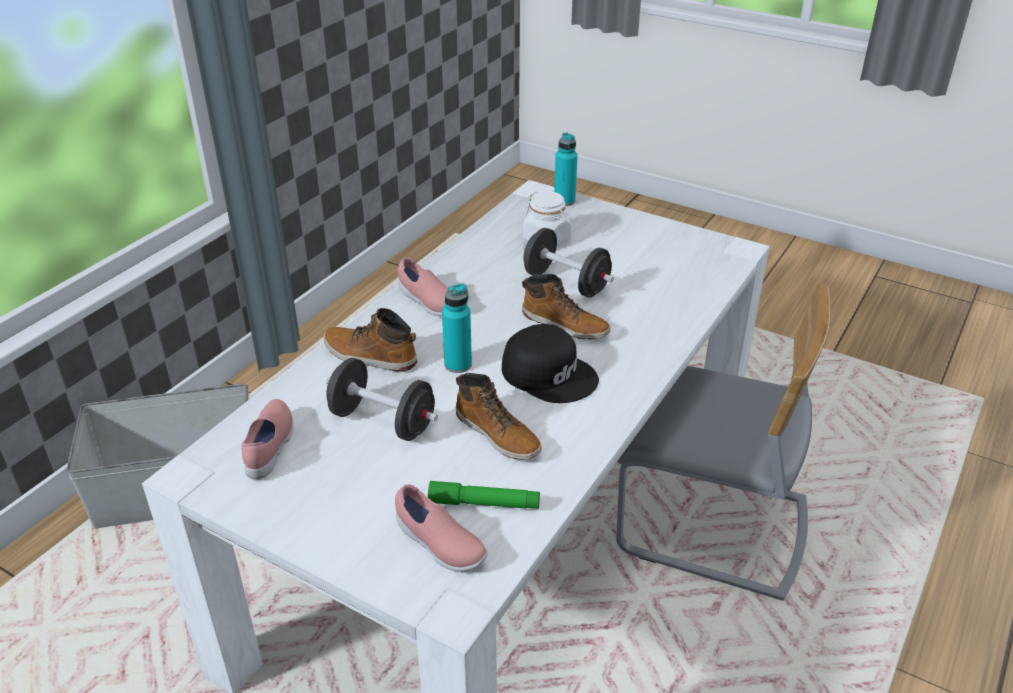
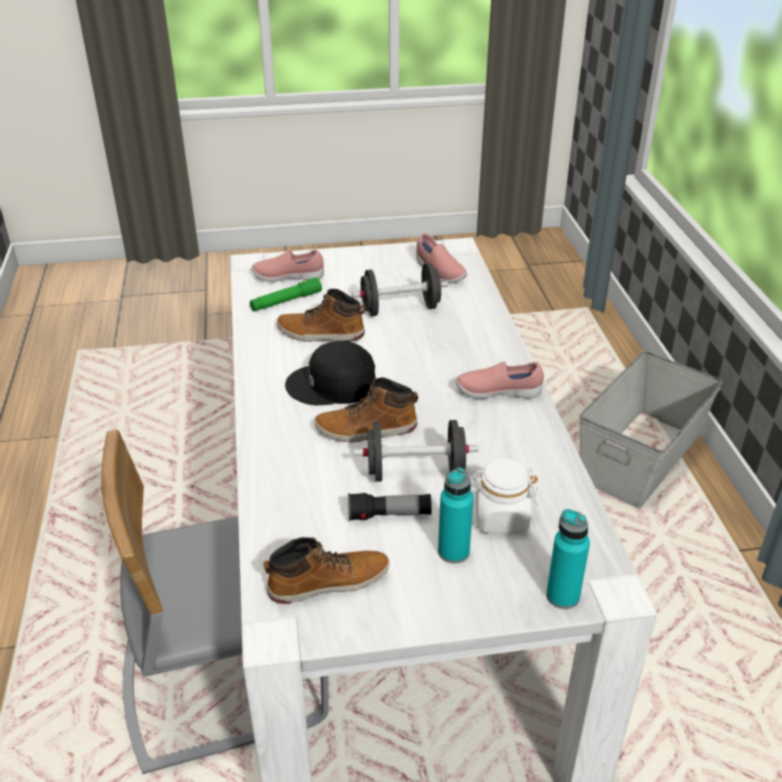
camera: 140 degrees right, 0 degrees up
(370, 356) = (471, 336): boot -> boot (328, 581)
(458, 364) = (405, 360): turquoise bottle -> turquoise bottle (453, 552)
(614, 269) = (389, 515): none -> flashlight

